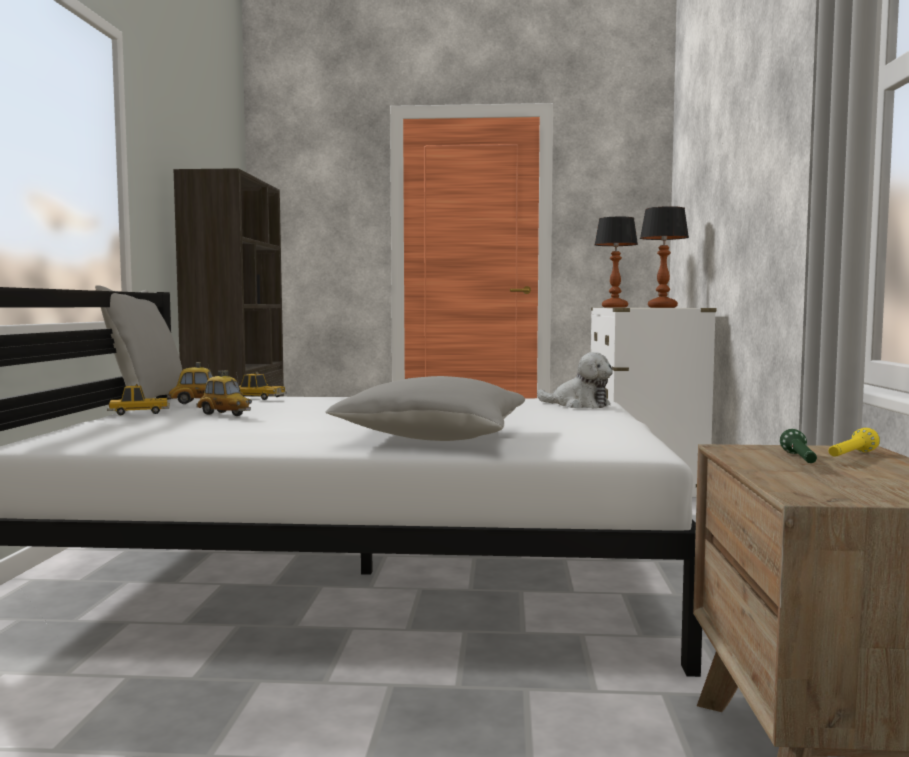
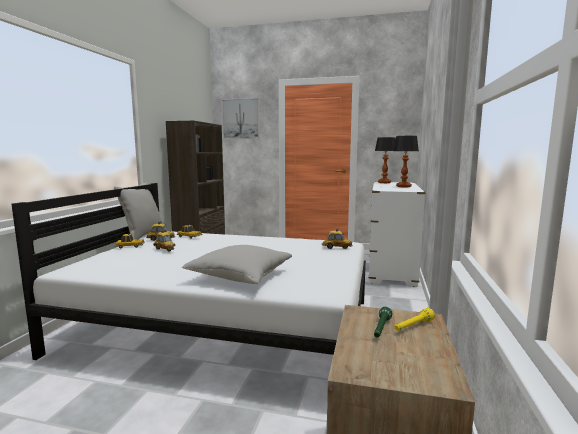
camera: 10 degrees right, 5 degrees up
(309, 184) = (241, 119): none -> picture
(578, 405) = (336, 248): plush toy -> toy car

